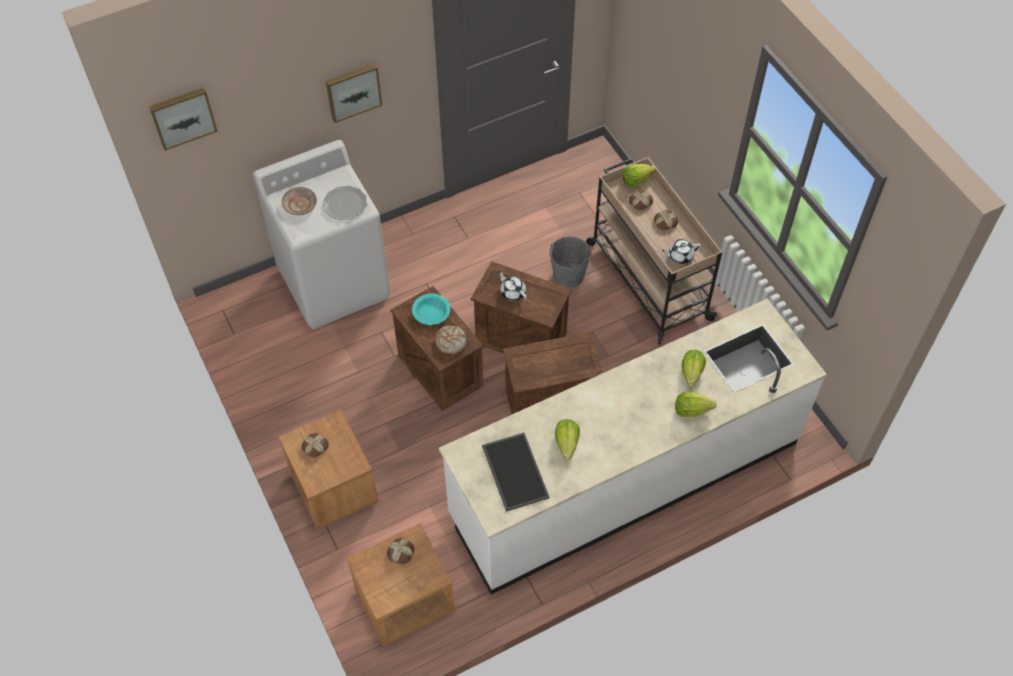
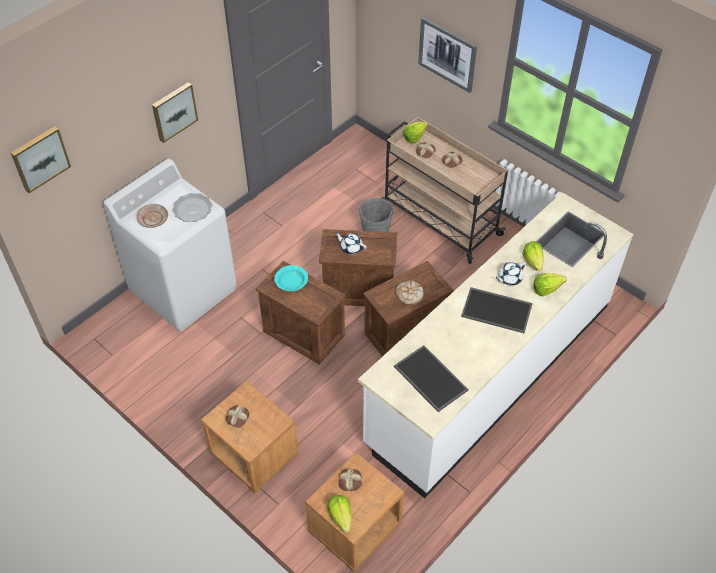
camera: 20 degrees left, 5 degrees down
(450, 342) = (317, 299): bread -> bread (409, 295)
(567, 443) = (462, 343): lettuce -> lettuce (341, 517)
(624, 417) = (497, 310): none -> tray
(680, 256) = (474, 183): white teapot -> white teapot (509, 278)
(691, 96) = (447, 54): none -> picture

